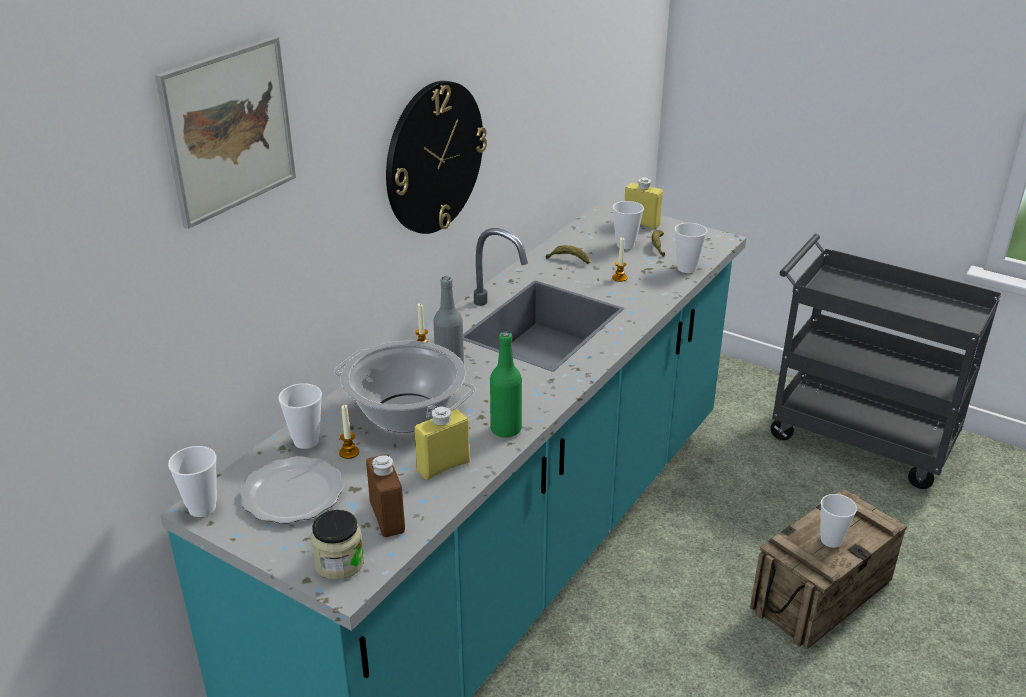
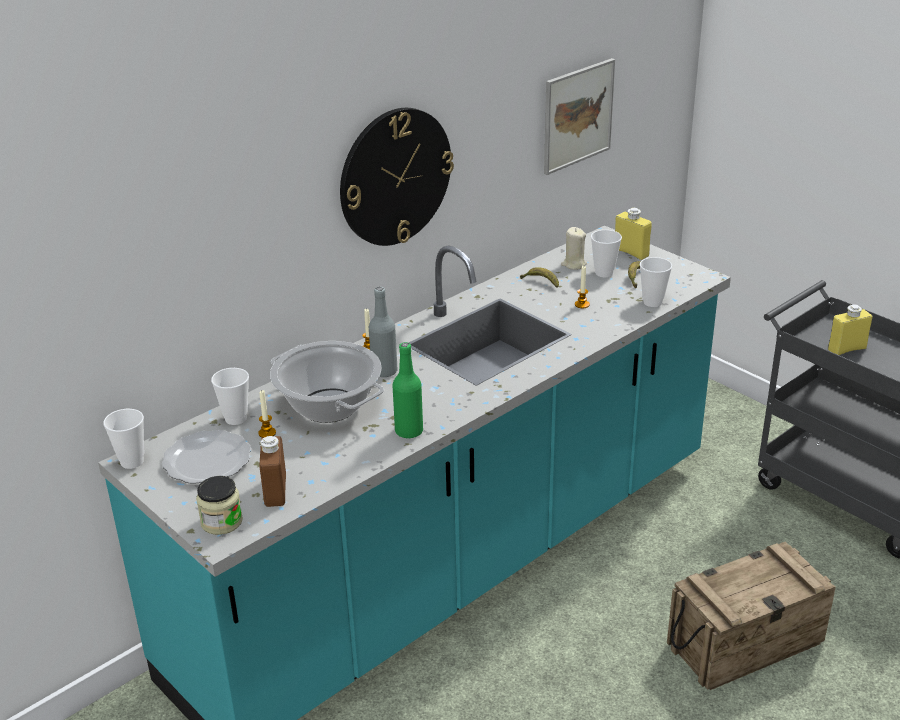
camera: 15 degrees right, 0 degrees up
(229, 130) = (177, 147): picture -> picture (577, 115)
(443, 466) = (340, 455): yellow bottle -> yellow bottle (847, 349)
(592, 240) = (573, 264): none -> beige candle
(831, 540) = (748, 587): cup -> none

